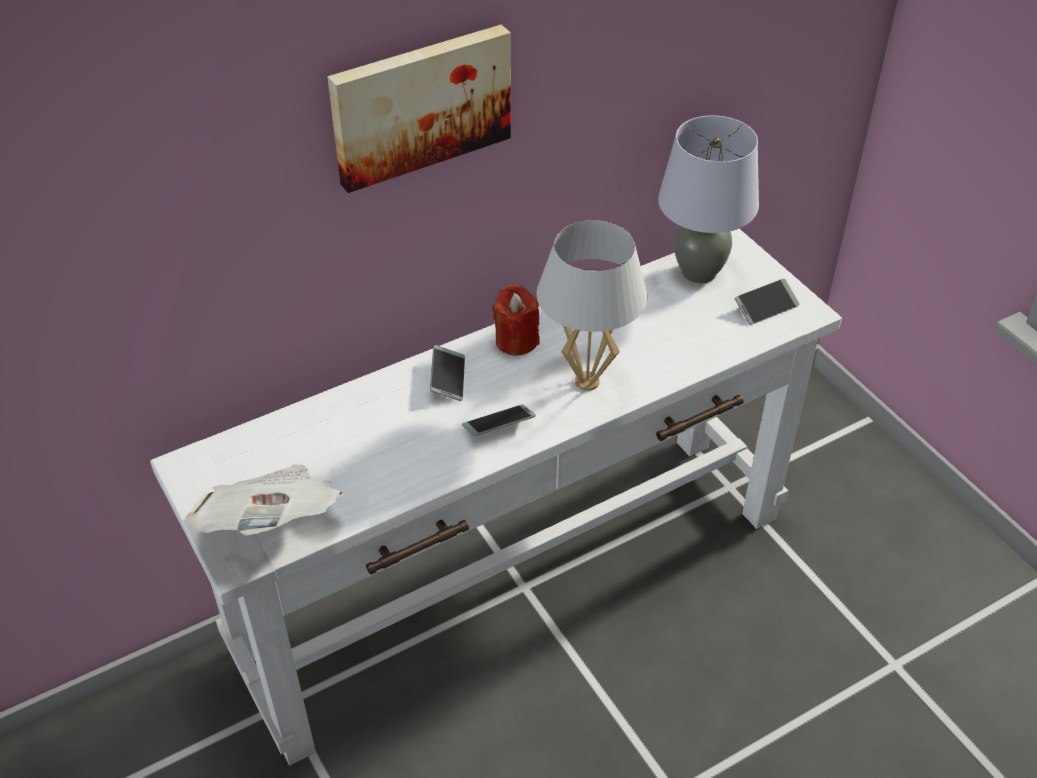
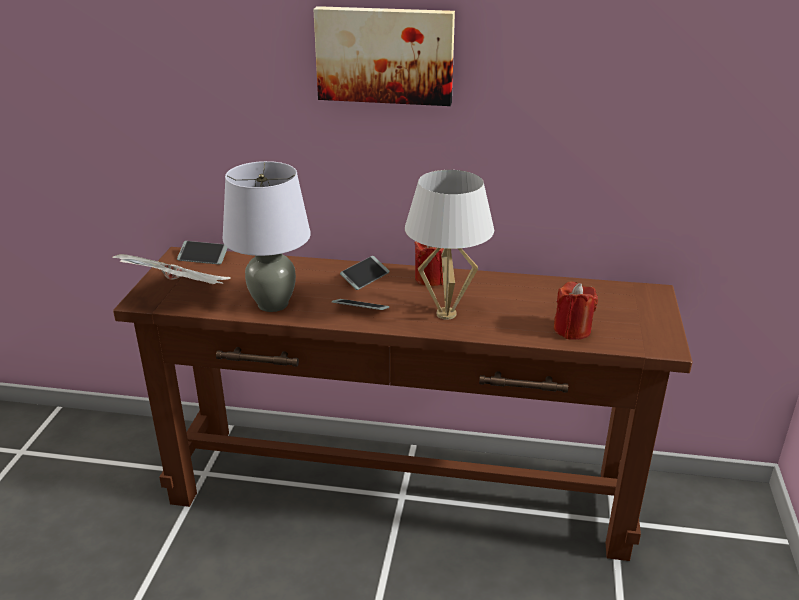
camera: 40 degrees right, 15 degrees down
(515, 581) = (400, 490): white console table -> brown console table
(699, 272) = (607, 295): grey table lamp -> grey table lamp (273, 304)
(717, 336) = (572, 330): none -> red candle
(766, 307) = (634, 331): phone -> phone (203, 257)

